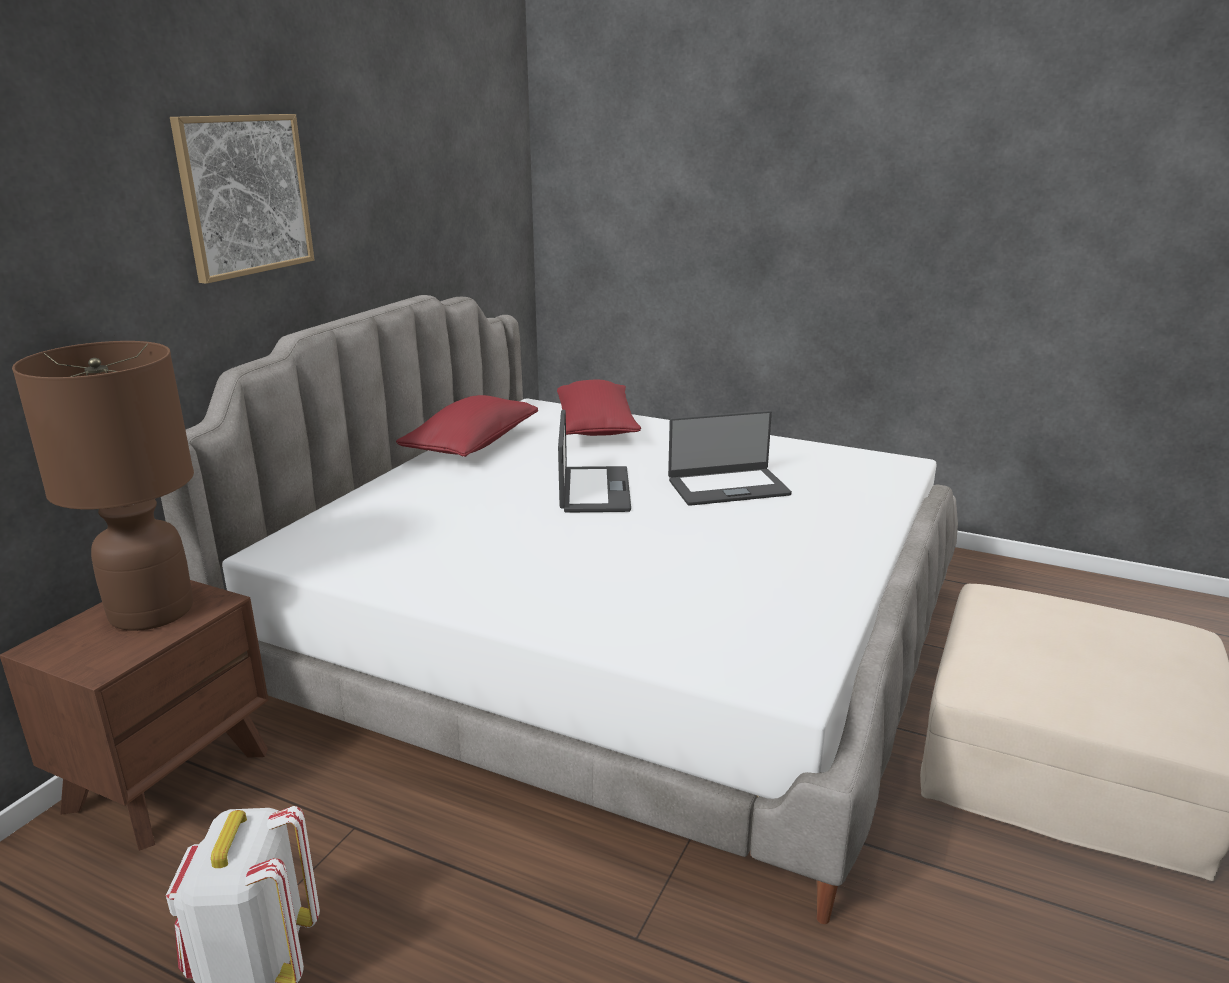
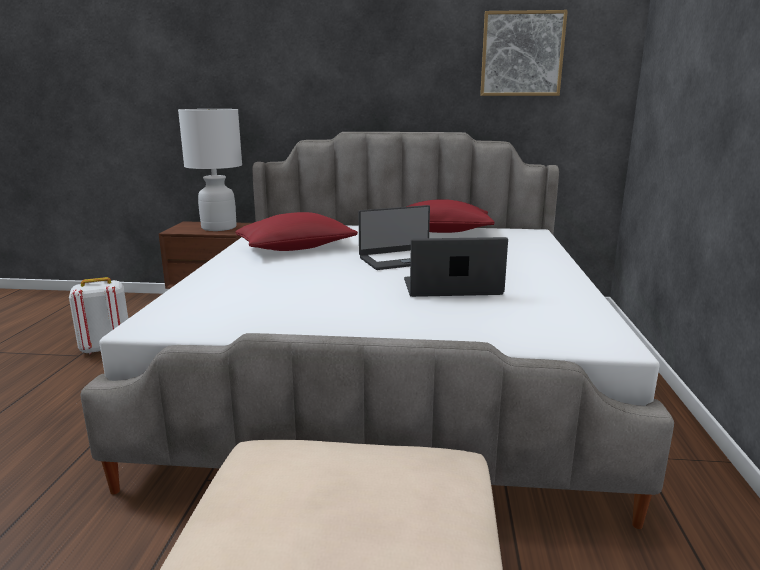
camera: 70 degrees right, 5 degrees down
(152, 611) = (219, 227): brown table lamp -> white table lamp
(245, 195) = (337, 55): picture -> picture (522, 54)
(596, 427) = (519, 248): red pillow -> red pillow (297, 249)
(727, 487) = (452, 288): laptop -> laptop turned 120 degrees clockwise

